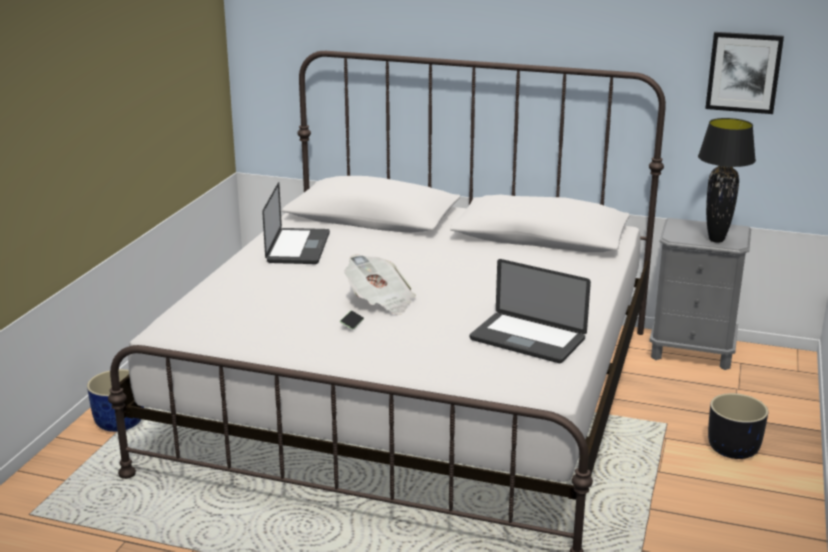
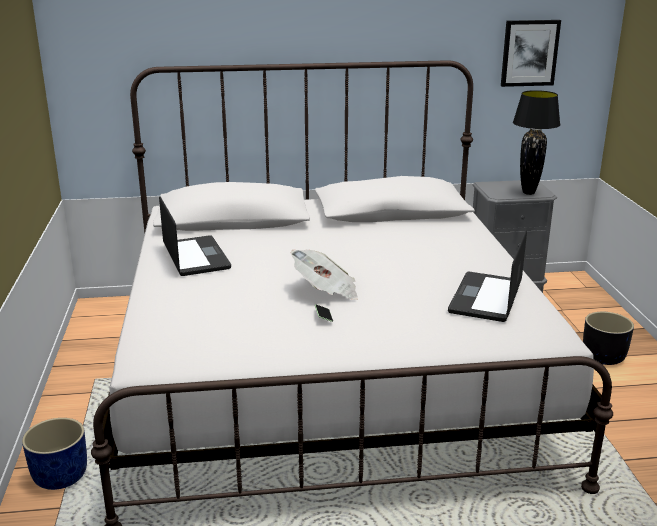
camera: 25 degrees left, 0 degrees up
(527, 339) = (485, 298): laptop -> laptop turned 105 degrees clockwise

